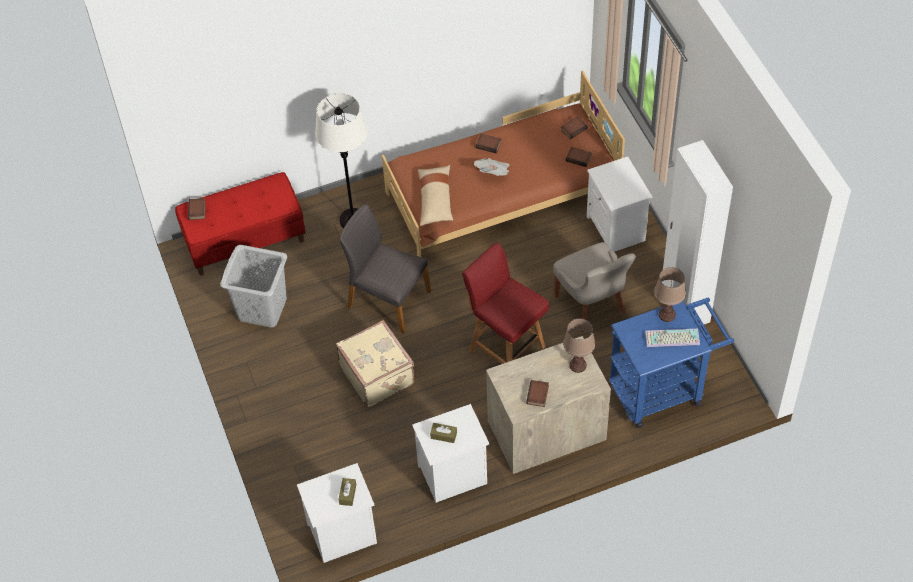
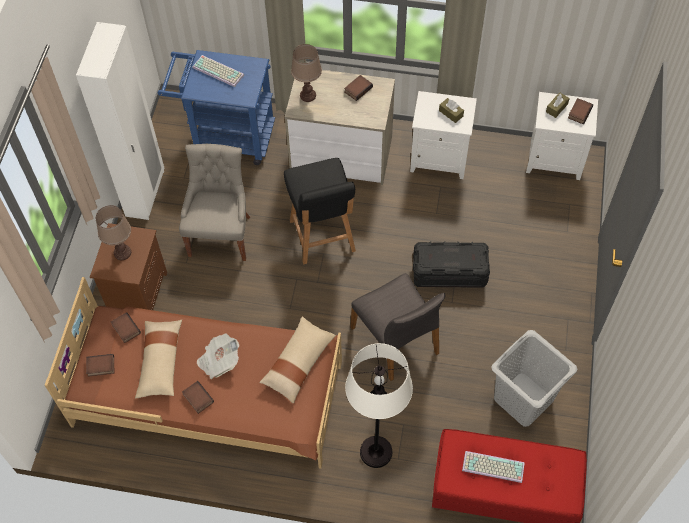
camera: 150 degrees left, 5 degrees up
(198, 211) = (558, 492): book -> book (579, 112)
(252, 203) = (492, 468): none -> keyboard
(378, 374) = (449, 272): beige suitcase -> black storage box
(506, 347) = (322, 237): red chair -> black chair
(534, 152) = (160, 362): none -> beige pillow
(617, 229) = (137, 292): white nightstand -> brown nightstand
(667, 315) = (204, 91): brown table lamp -> brown table lamp (122, 253)

